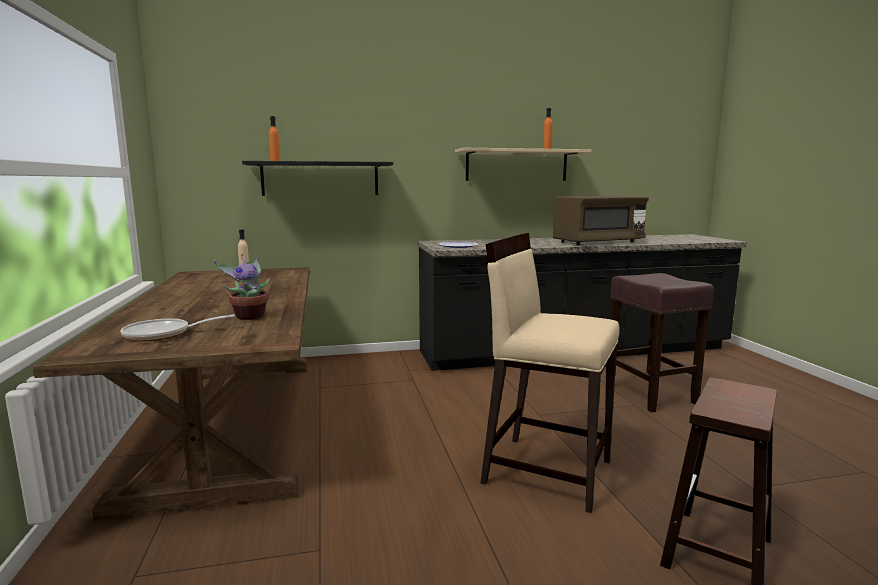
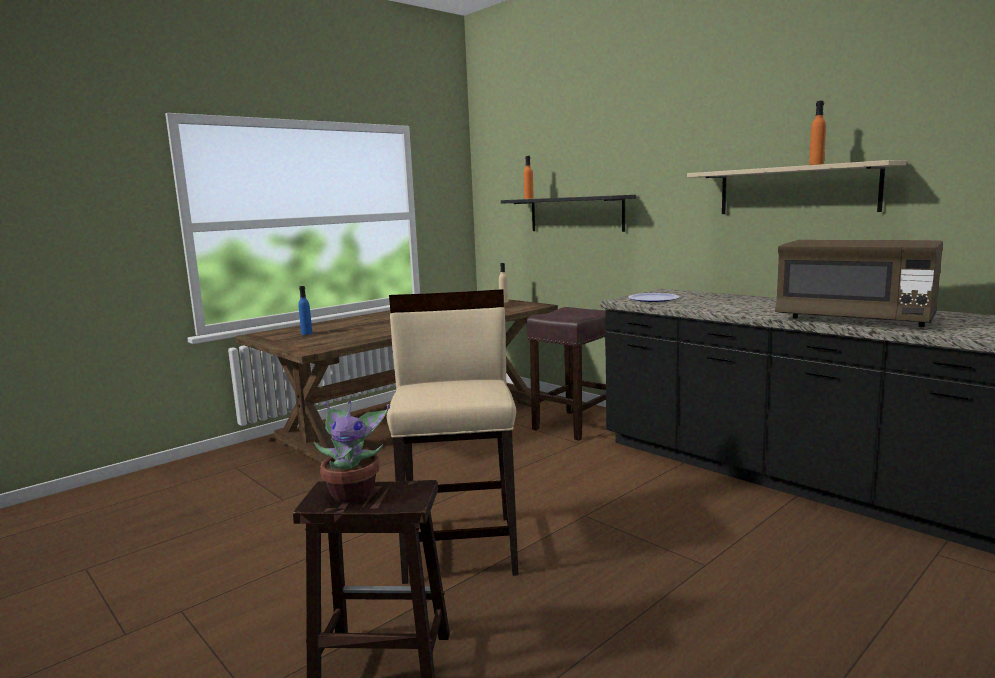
camera: 60 degrees right, 0 degrees up
(163, 334) = (306, 333): frying pan -> blue bottle
(249, 316) = (367, 333): potted plant -> potted plant (354, 493)
(651, 395) = (763, 572): brown stool -> brown stool (573, 425)

